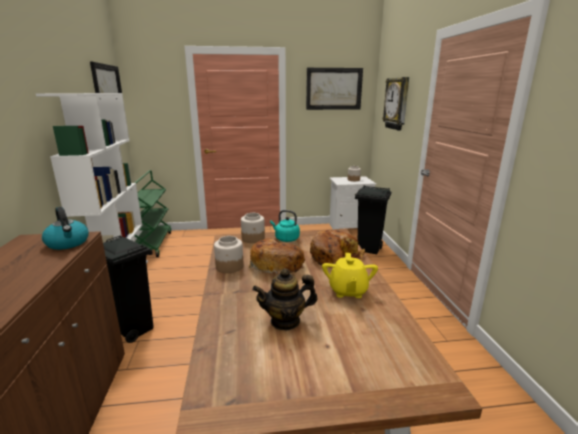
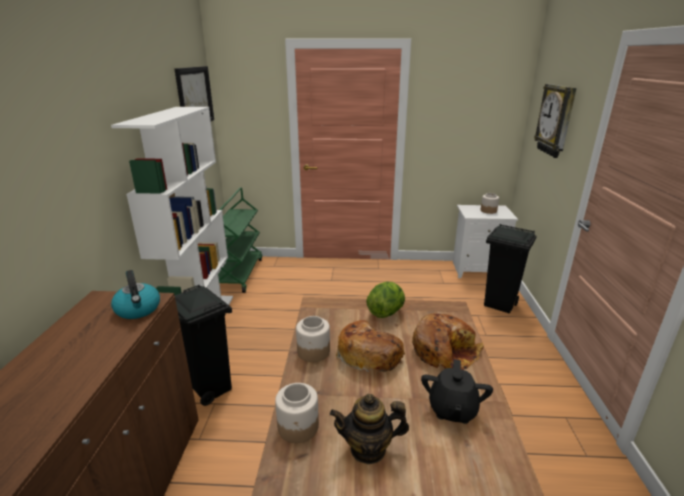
camera: 10 degrees right, 5 degrees up
(253, 238) = (347, 308): jar -> jar (298, 426)
(285, 239) = (386, 312): turquoise kettle -> lettuce
(334, 89) = (472, 92): picture -> none
(348, 291) = (452, 409): yellow teapot -> black teapot

